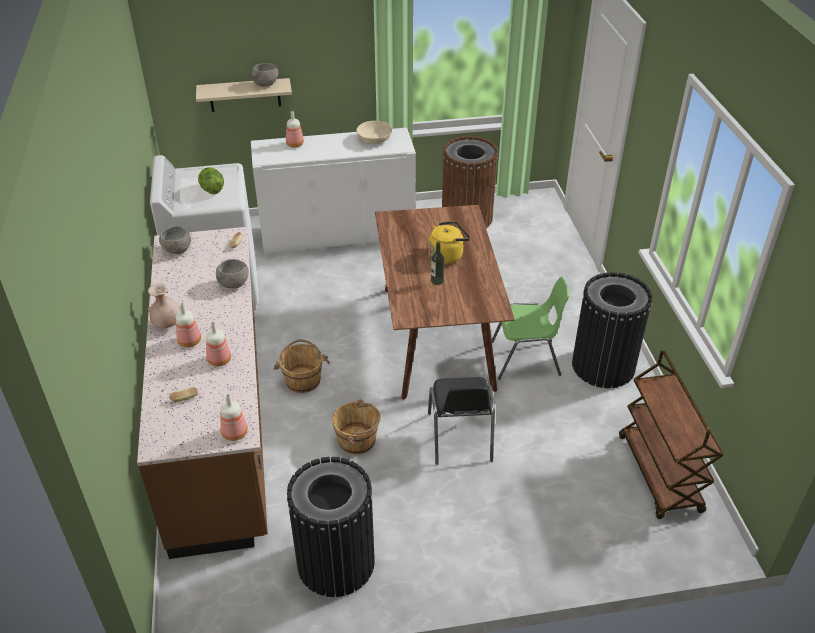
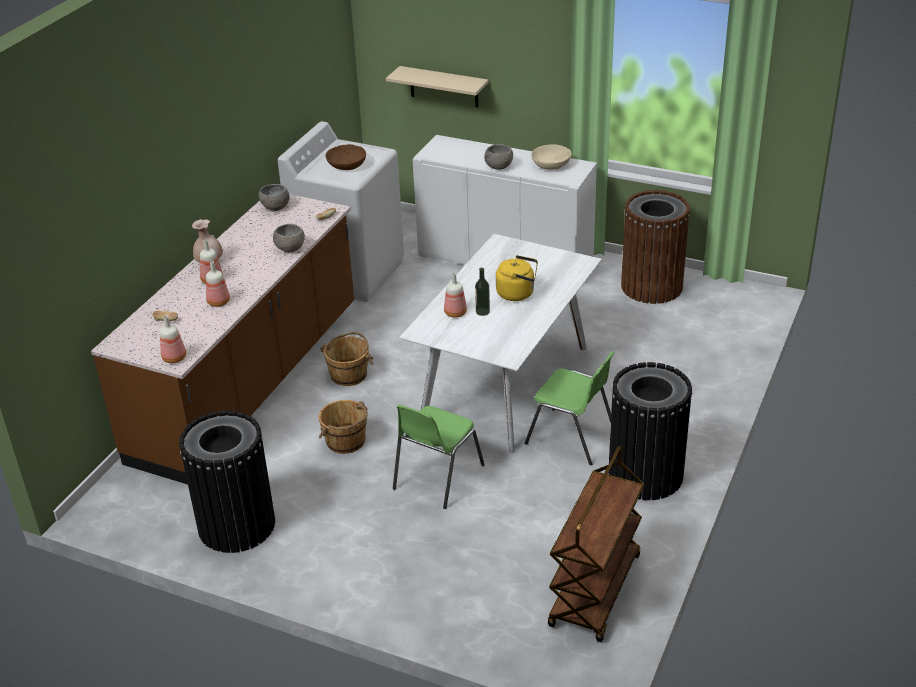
camera: 35 degrees right, 5 degrees down
(211, 190) = (346, 165): lettuce -> brown bowl
(265, 84) = (459, 80): grey bowl -> grey bowl (498, 167)
(294, 144) = (471, 148): bottle -> bottle (454, 313)
(436, 336) = (504, 384): brown dining table -> white dining table
(460, 438) = (436, 477): black chair -> green chair

